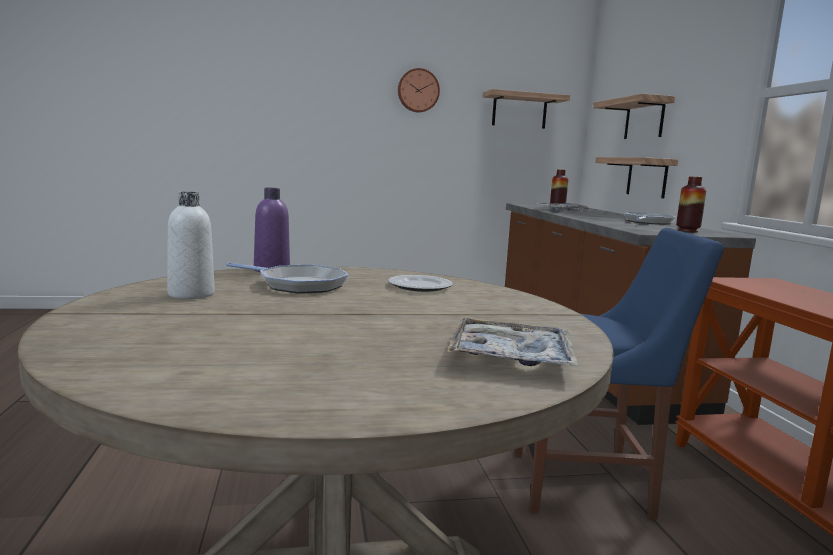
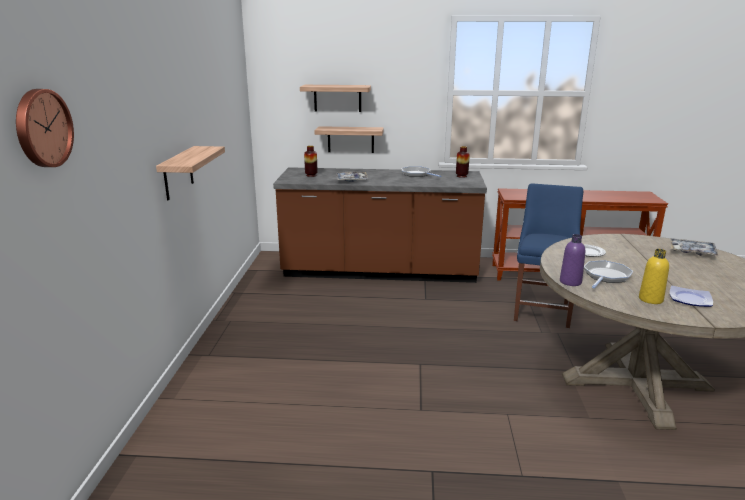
camera: 75 degrees left, 10 degrees up
(182, 315) = (691, 299): none -> plate
(191, 294) = (650, 299): white bottle -> yellow bottle
(418, 90) = (193, 94): wall clock -> wall clock (42, 128)
(519, 111) = (230, 95): shelf -> shelf (178, 173)

